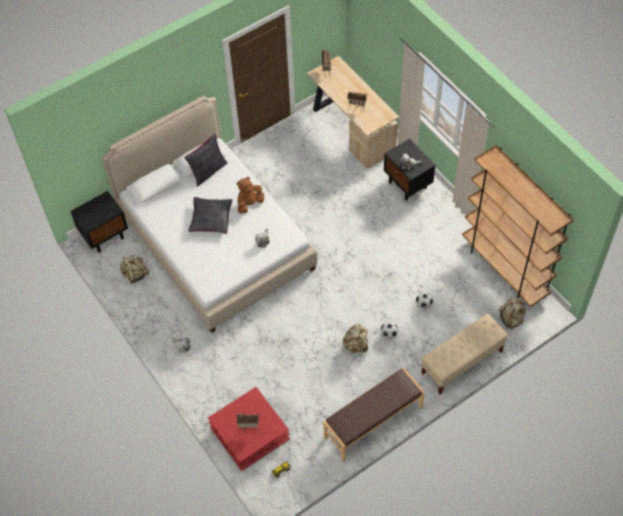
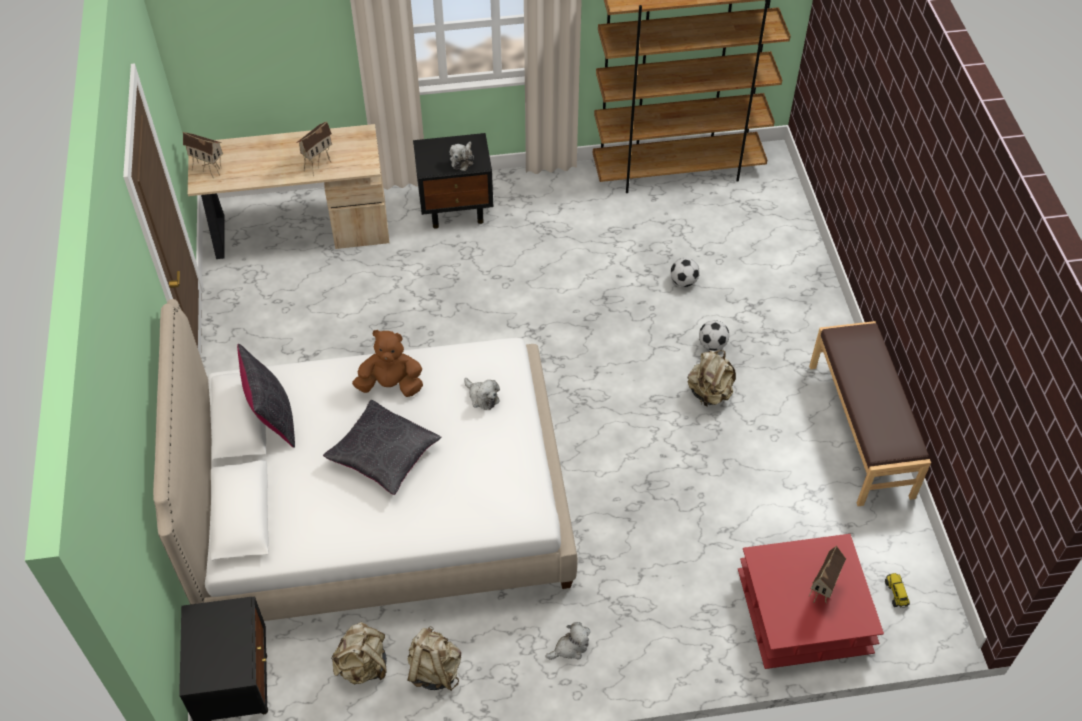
camera: 65 degrees left, 5 degrees down
(249, 203) = (391, 385): brown plush toy -> brown plush toy turned 105 degrees clockwise
(461, 363) = (808, 282): beige bench -> none
(511, 319) = (764, 199): beige backpack -> beige backpack (434, 670)

